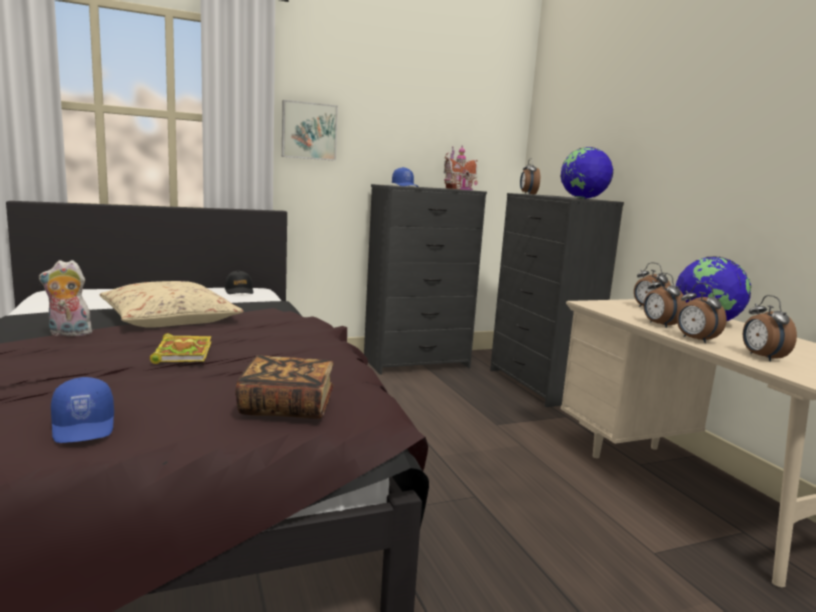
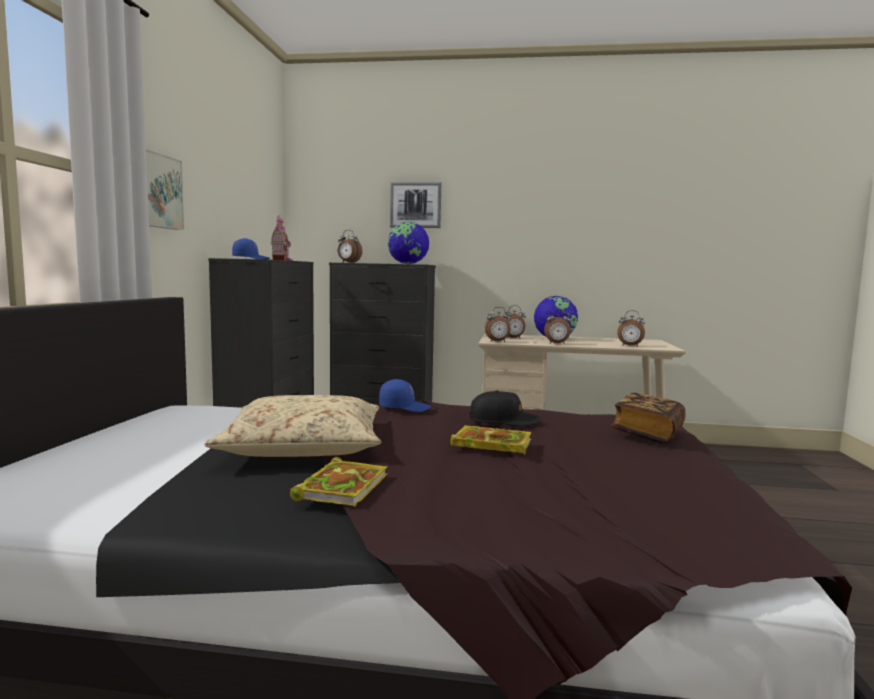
camera: 60 degrees left, 5 degrees down
(68, 334) = (342, 486): plush toy -> book
(85, 426) = (693, 486): blue cap -> blue cap (404, 407)
(239, 291) = (186, 412): black cap -> black cap (504, 420)
(620, 125) = (415, 205): none -> picture
(695, 340) = (593, 345): alarm clock -> alarm clock (497, 341)

